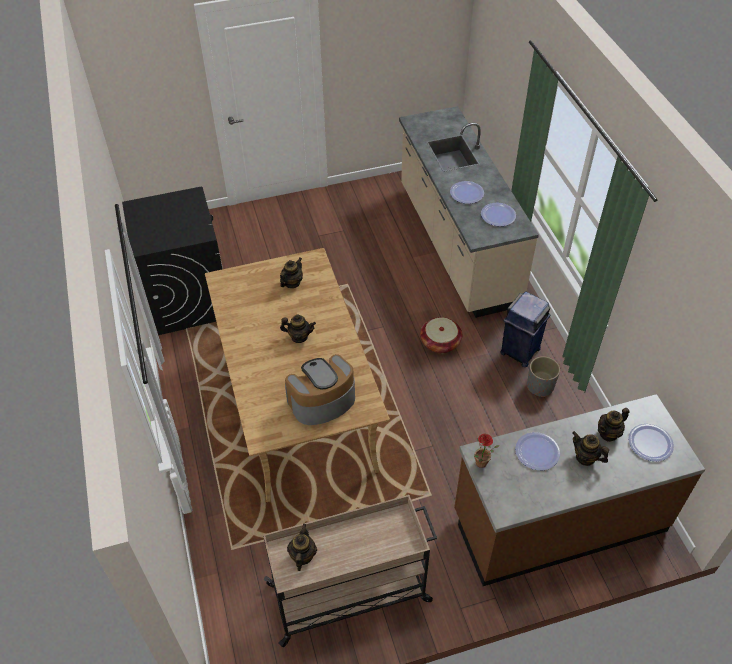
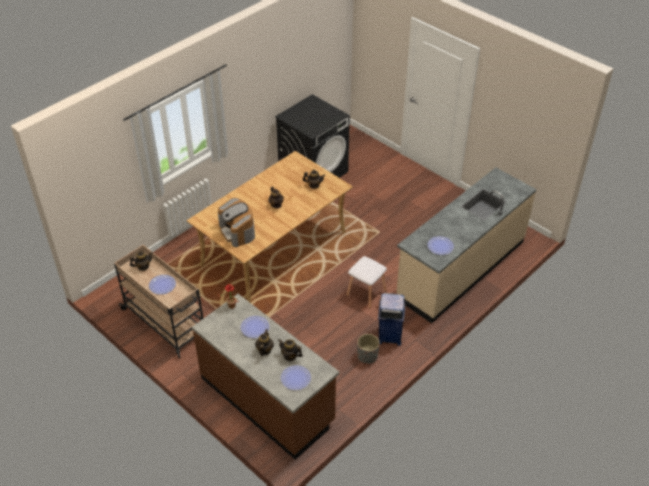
camera: 60 degrees right, 5 degrees down
(322, 401) = (238, 231): coffee machine -> coffee machine turned 150 degrees counterclockwise
(440, 342) = (366, 293): basket -> white stool
(466, 193) = (448, 224): plate -> plate (162, 285)

